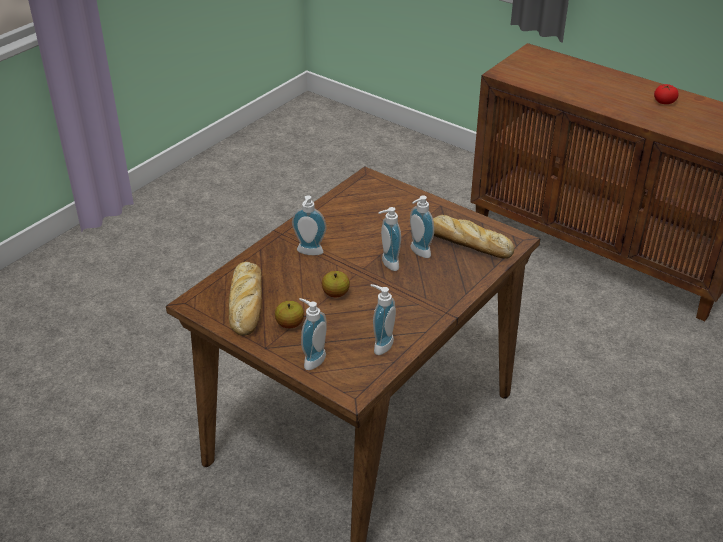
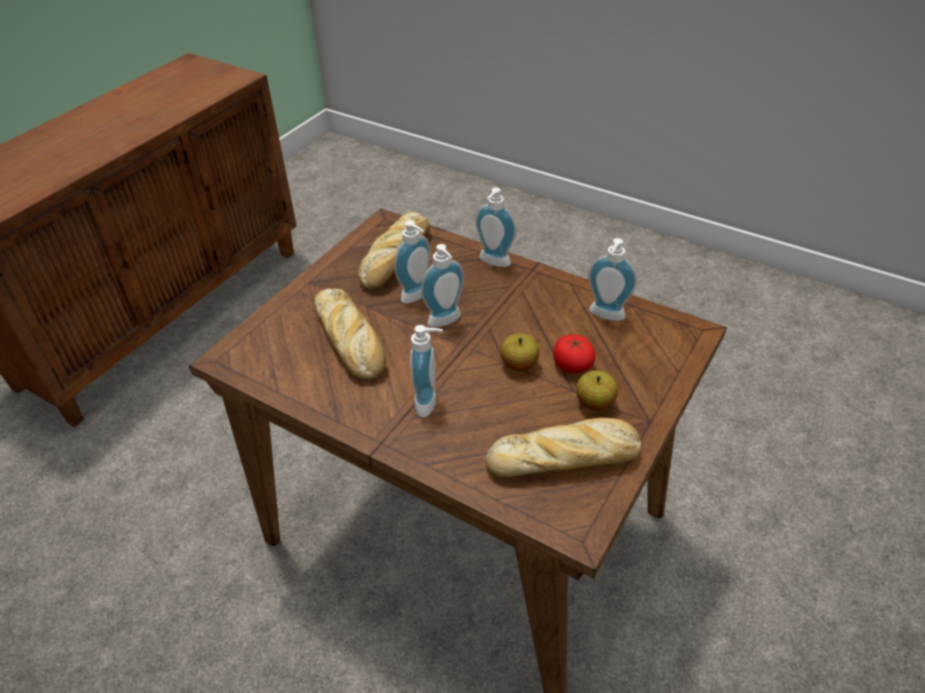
camera: 95 degrees left, 5 degrees up
(312, 359) = (654, 373): soap dispenser -> soap dispenser (493, 263)
(374, 223) = (351, 341): none -> bread
(664, 102) = (117, 111): tomato -> tomato (572, 364)

